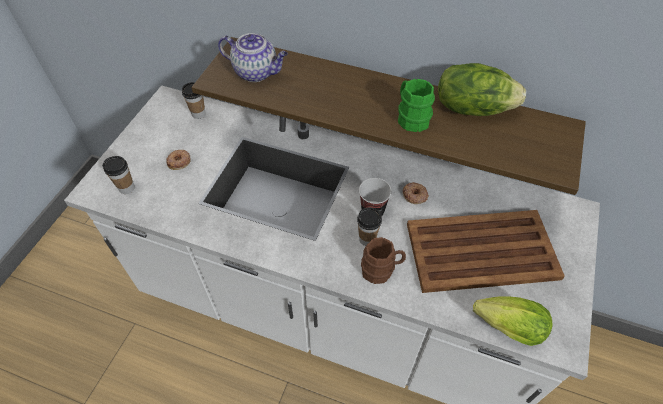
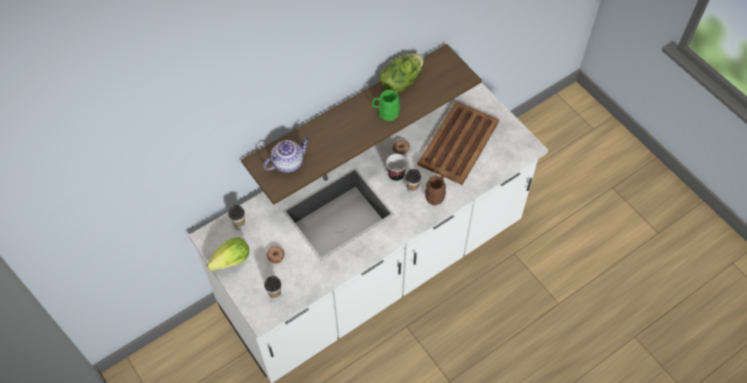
camera: 55 degrees left, 5 degrees up
(504, 326) = (504, 163): lettuce -> lettuce (229, 262)

